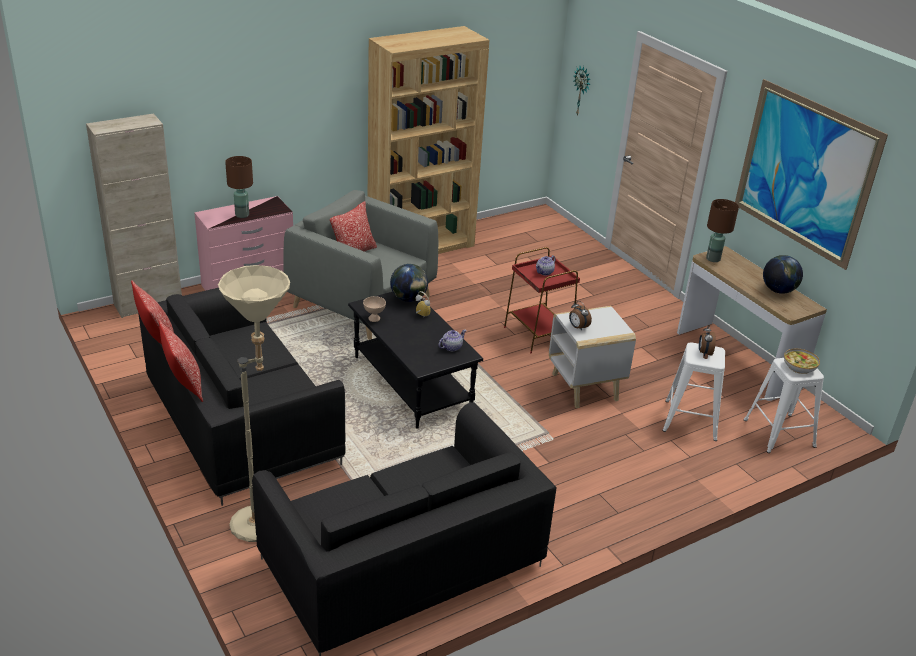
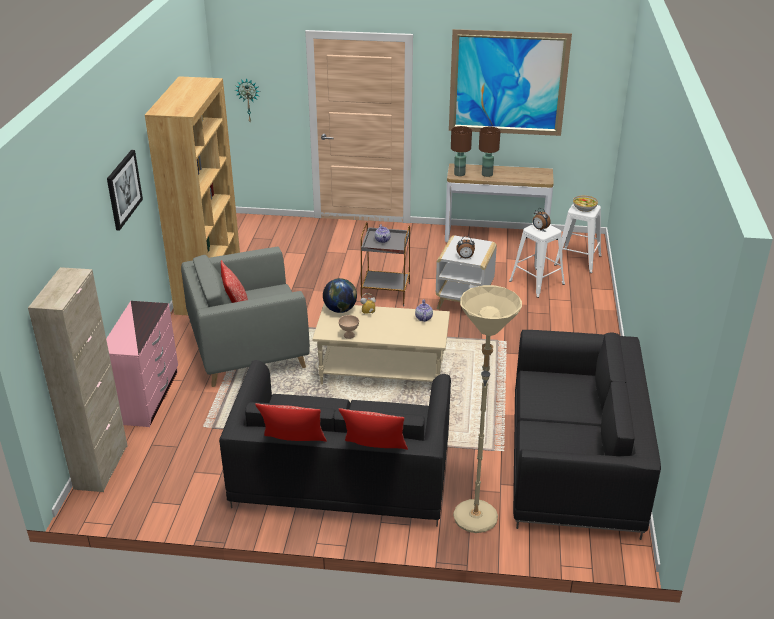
camera: 50 degrees left, 0 degrees up
(242, 215) = (139, 329): brown table lamp -> brown table lamp (487, 174)
(306, 93) = (123, 189): none -> picture
(410, 383) = (381, 372): black coffee table -> beige coffee table
(538, 334) = (386, 293): red side table -> grey side table
(778, 290) = (518, 172): globe -> none

